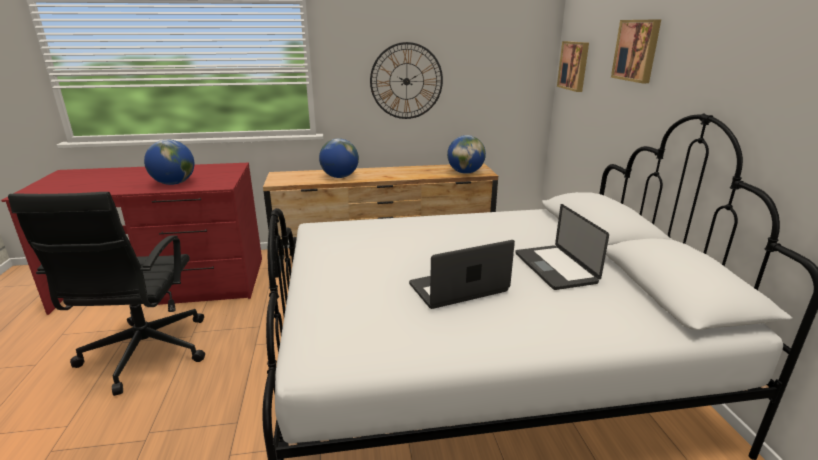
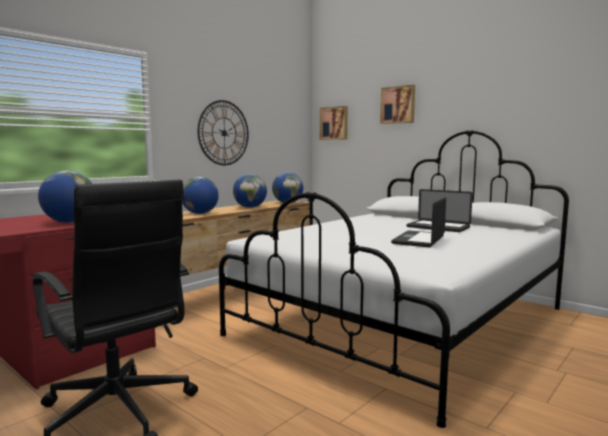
camera: 40 degrees left, 15 degrees down
(408, 174) = (250, 207): none -> globe

